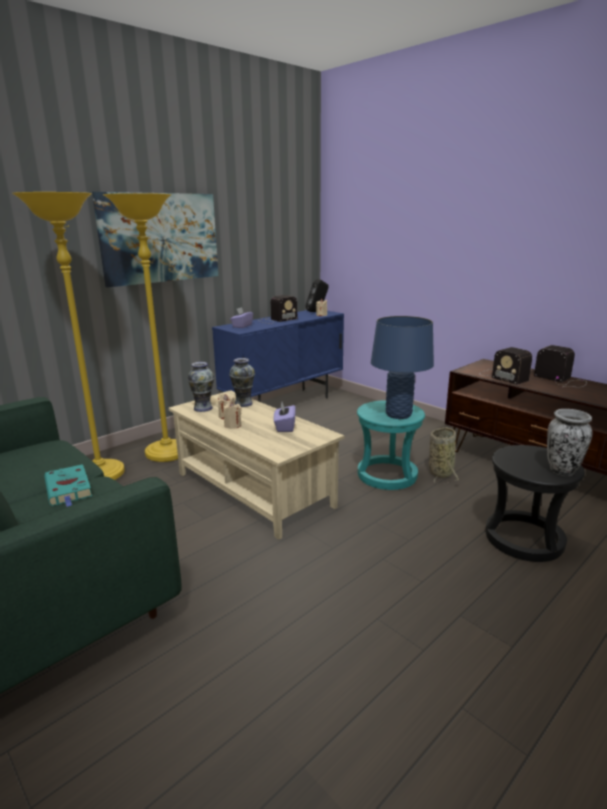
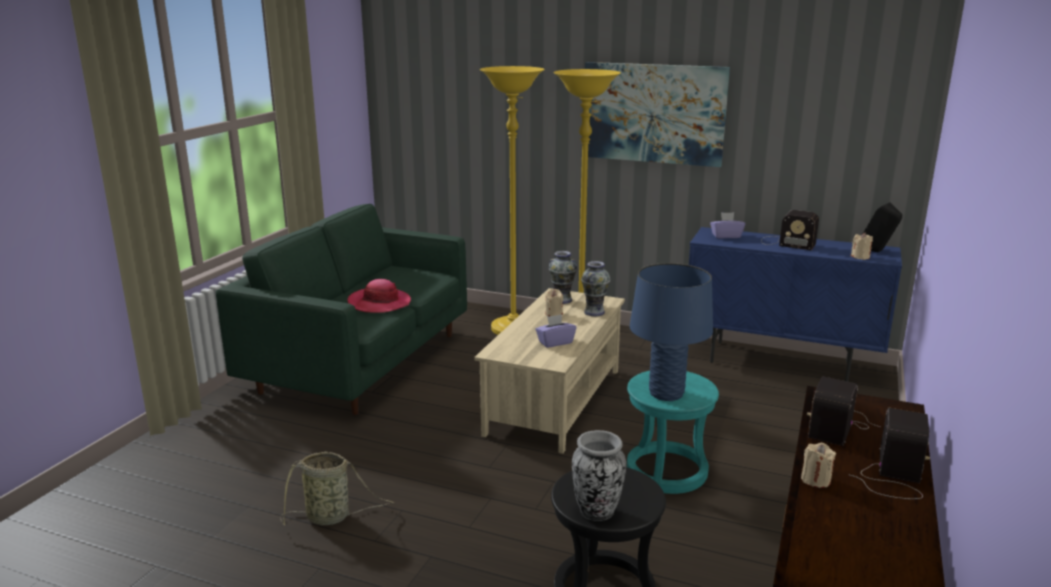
camera: 65 degrees right, 0 degrees up
(69, 489) = (379, 303): turquoise book -> hat
(232, 425) = (535, 321): beige candle -> beige candle (815, 480)
(441, 472) = (719, 509): basket -> basket (331, 517)

